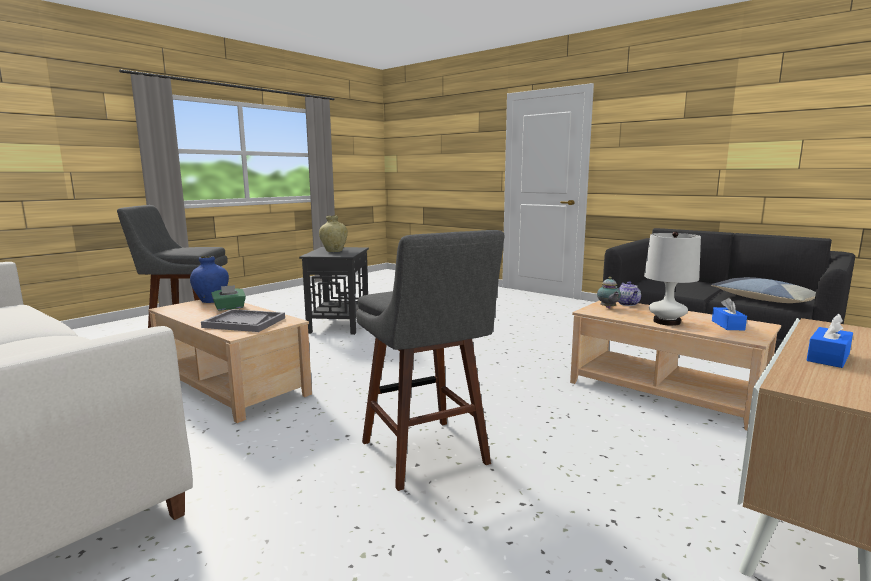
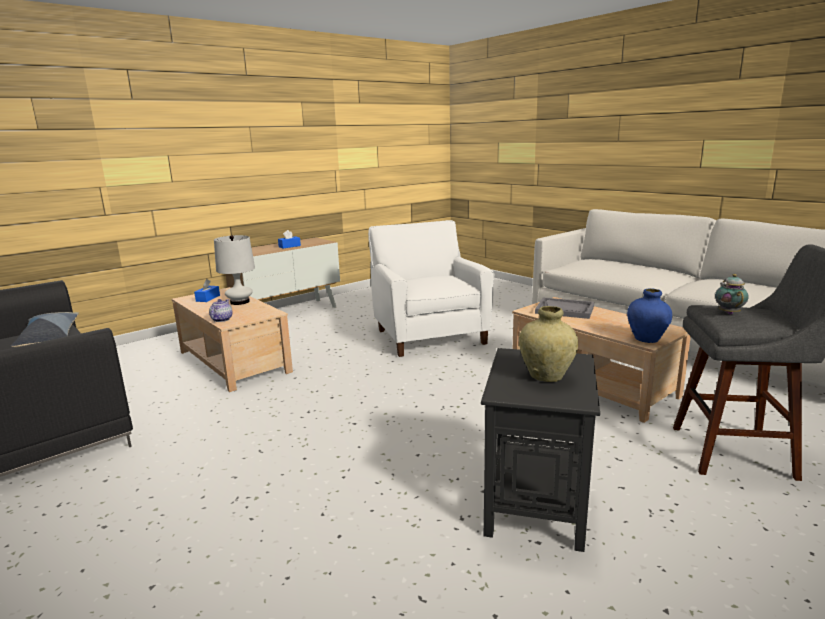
camera: 170 degrees left, 5 degrees up
(229, 308) = (606, 327): green tissue box -> none
(427, 456) = (428, 335): grey stool -> white armchair
(608, 308) = (250, 315): teapot -> teapot (728, 313)

